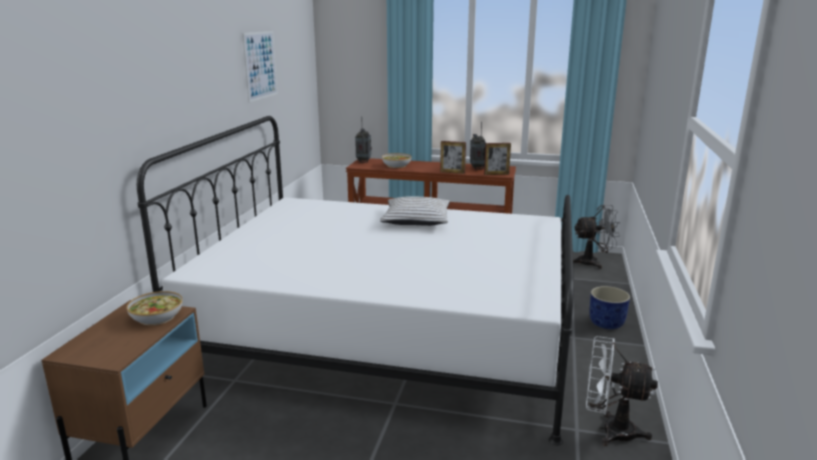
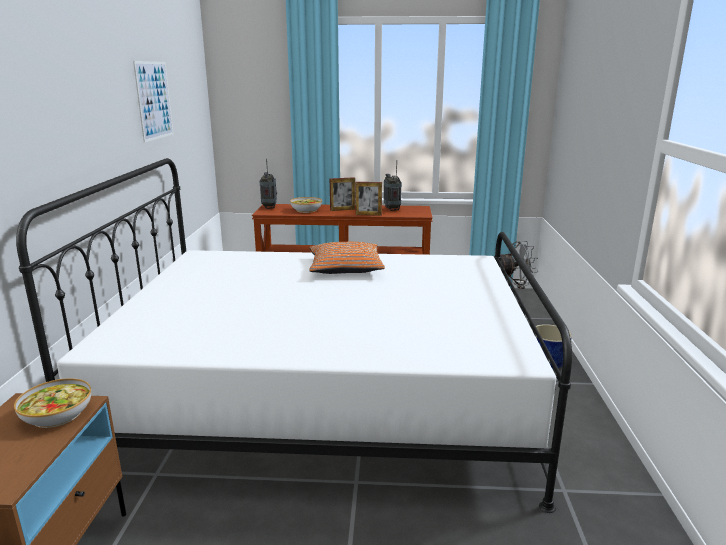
camera: 10 degrees left, 0 degrees up
(416, 220) = (345, 267): white pillow -> orange pillow
(496, 174) = (414, 214): picture frame -> picture frame (342, 209)
(609, 430) = (598, 487): white fan -> none

